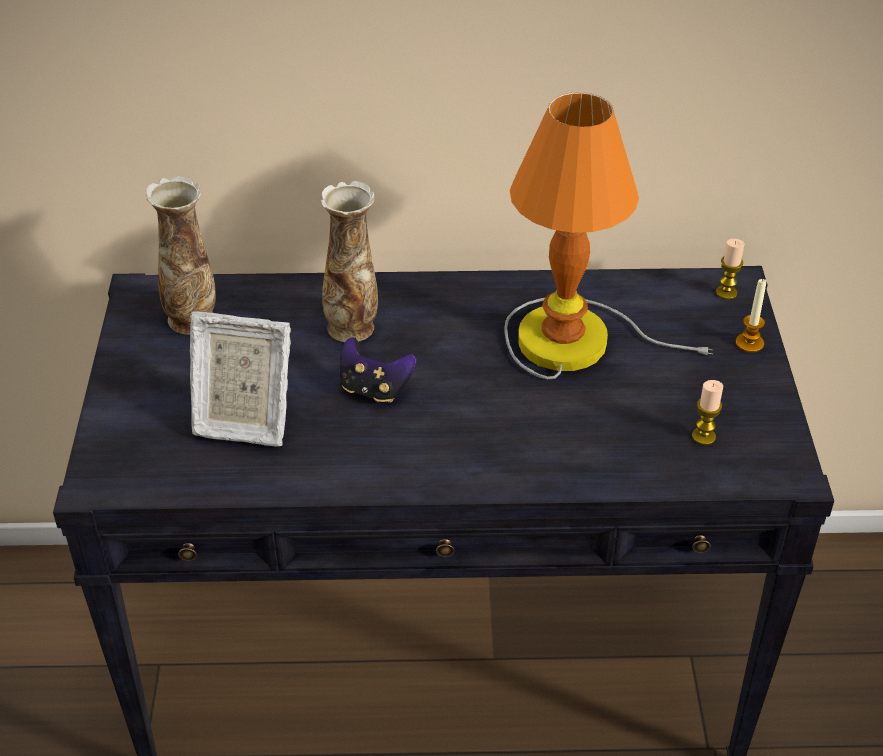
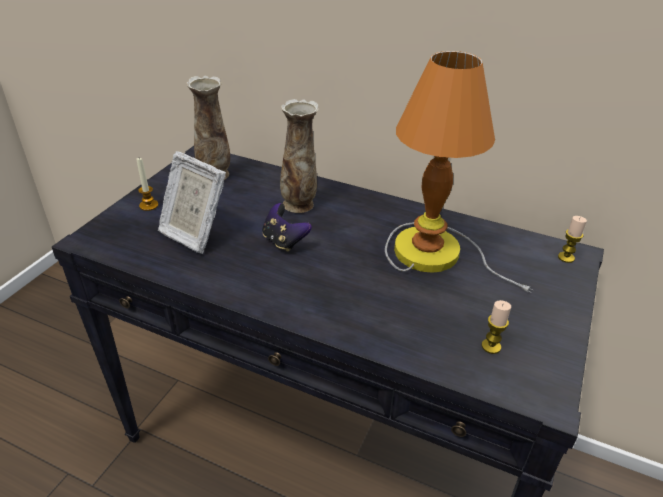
camera: 25 degrees right, 5 degrees down
(749, 343) = (566, 295): candle -> candle (149, 205)

